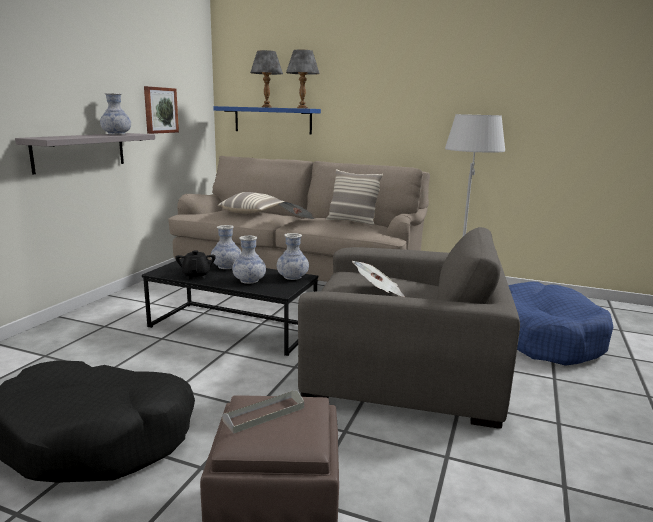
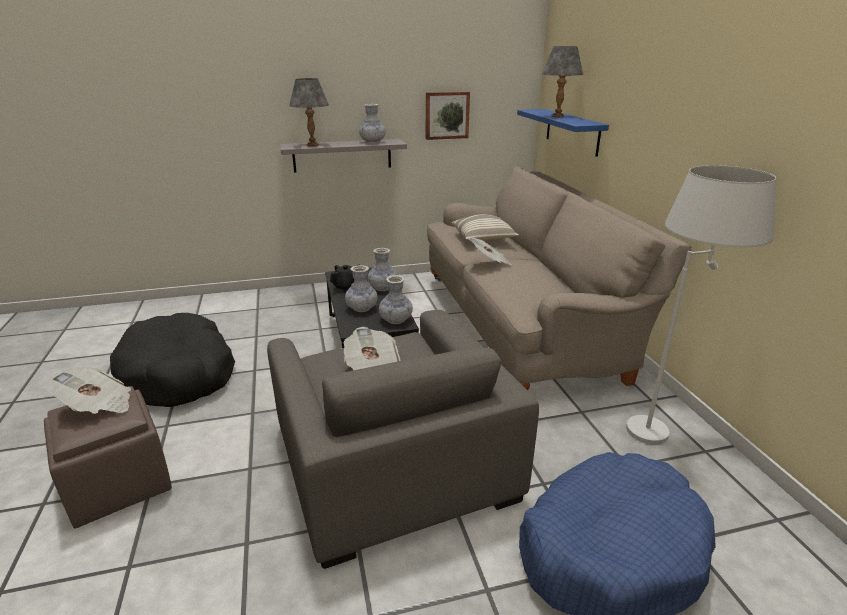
camera: 55 degrees right, 10 degrees up
(264, 414) = (99, 406): grey tray -> newspaper
(302, 108) = (580, 123): grey table lamp -> grey table lamp (312, 145)
(352, 222) = (541, 282): pillow -> none

